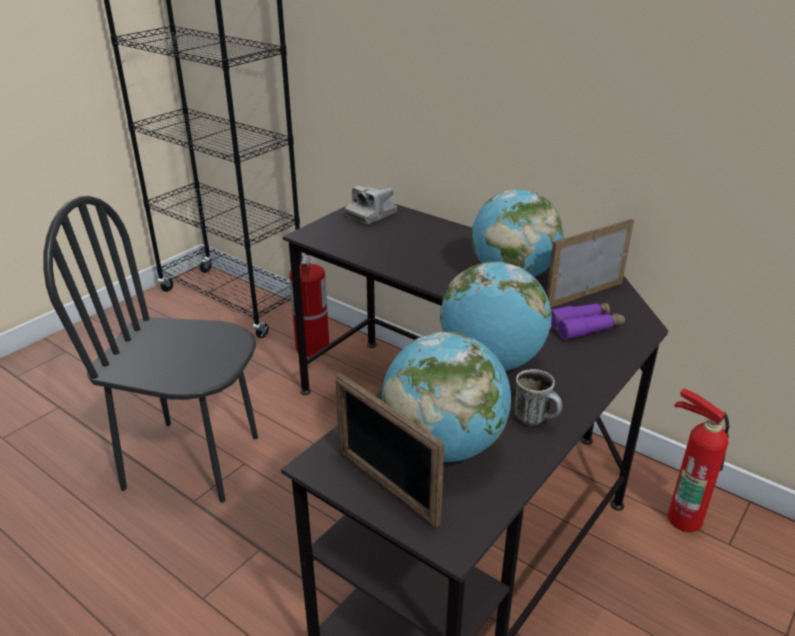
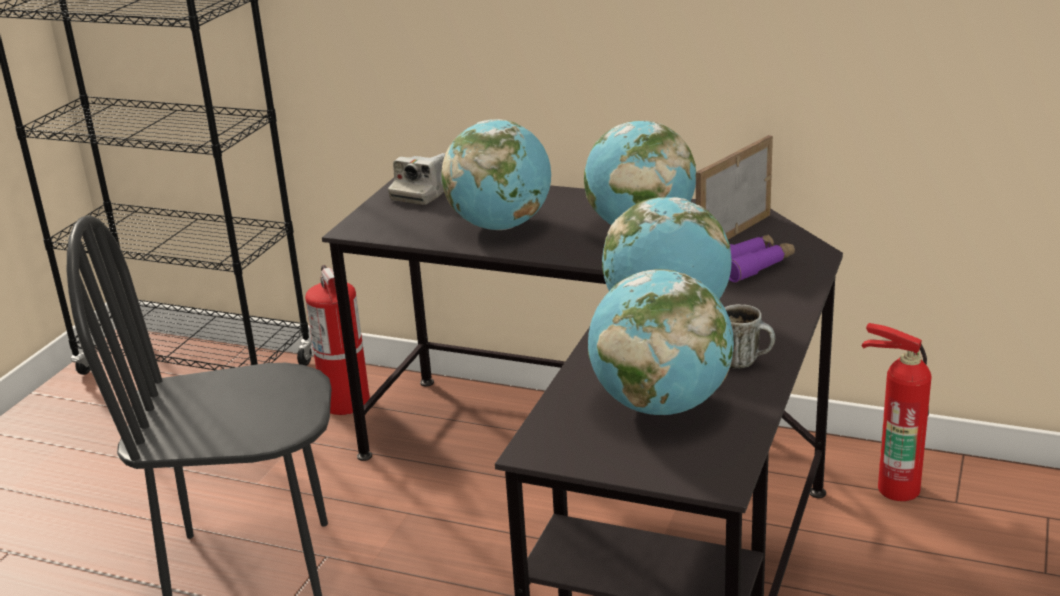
camera: 15 degrees left, 5 degrees down
(386, 486) = (622, 452): picture frame -> none
(410, 251) = (500, 226): none -> globe

